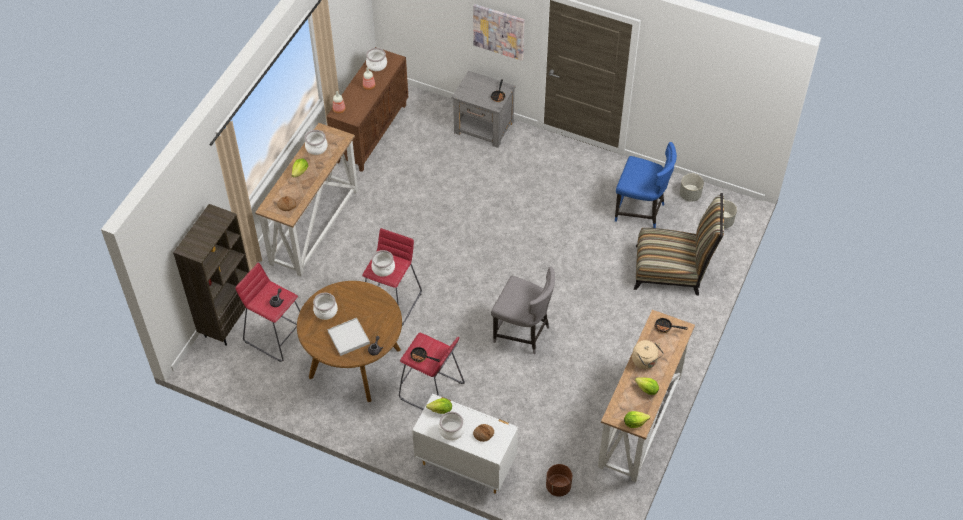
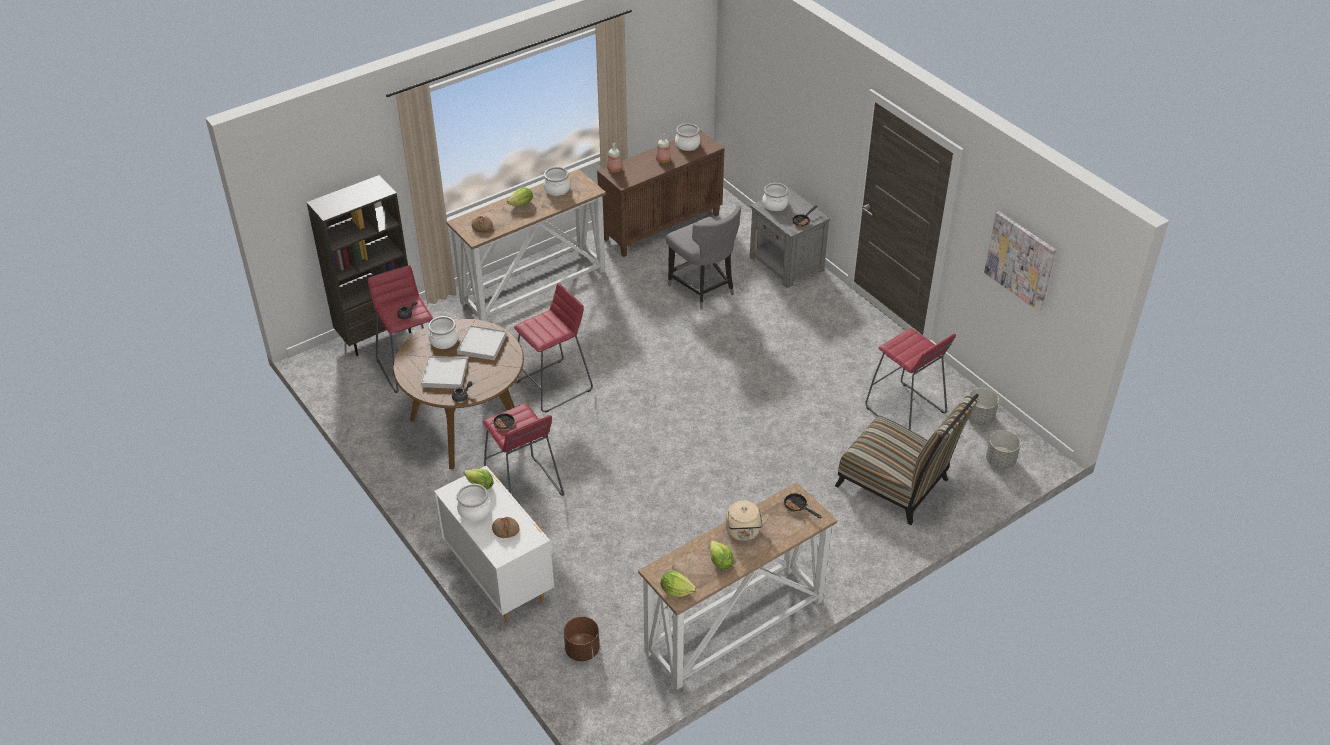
camera: 30 degrees right, 10 degrees down
(356, 301) = (482, 344): none -> white tray
(383, 268) = (540, 328): cooking pot -> cooking pot (775, 204)
(499, 31) = (823, 139): picture -> picture (1020, 260)
(523, 333) = (669, 475): grey chair -> grey chair (703, 289)
(641, 211) = (905, 411): blue chair -> red stool

